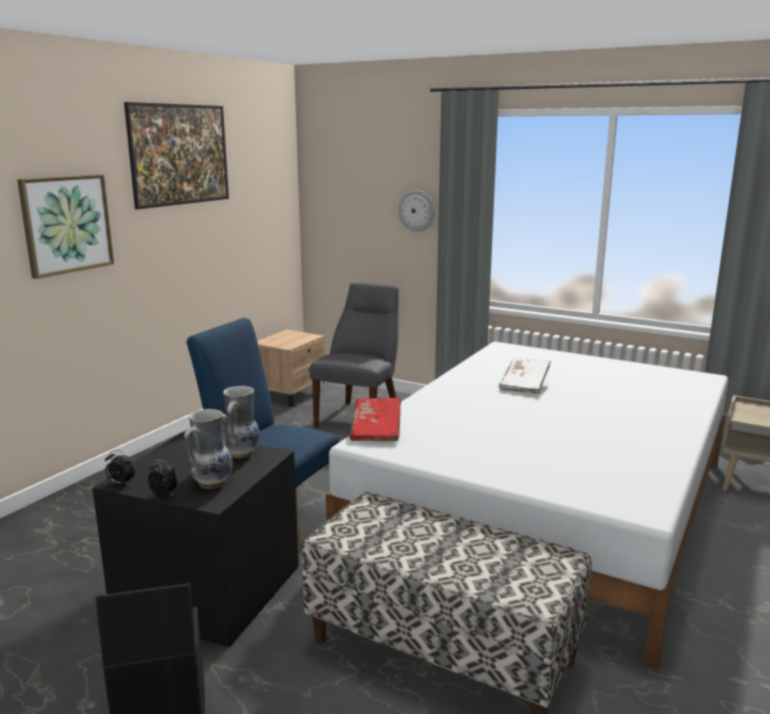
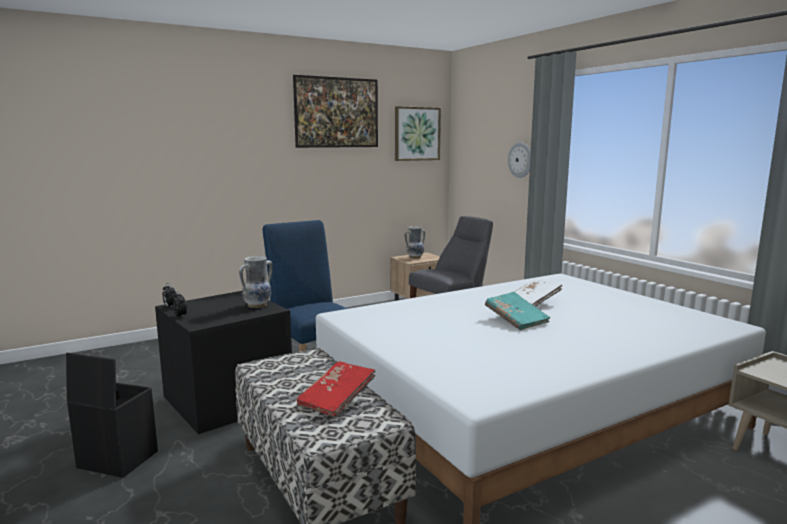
camera: 30 degrees right, 5 degrees down
(66, 224) = (240, 152): picture -> picture (416, 134)
(211, 482) = (214, 316): vase -> vase (415, 257)
(377, 430) = (364, 309): red book -> red book (337, 399)
(542, 410) = (516, 320): none -> turquoise book

